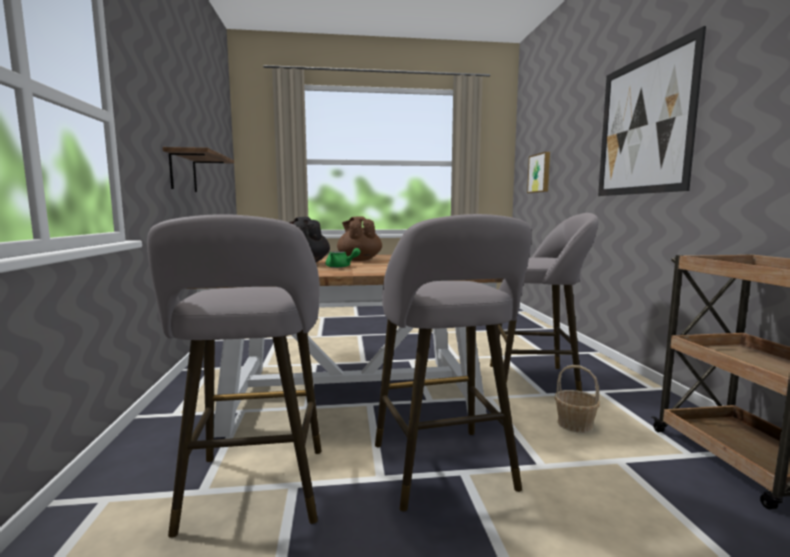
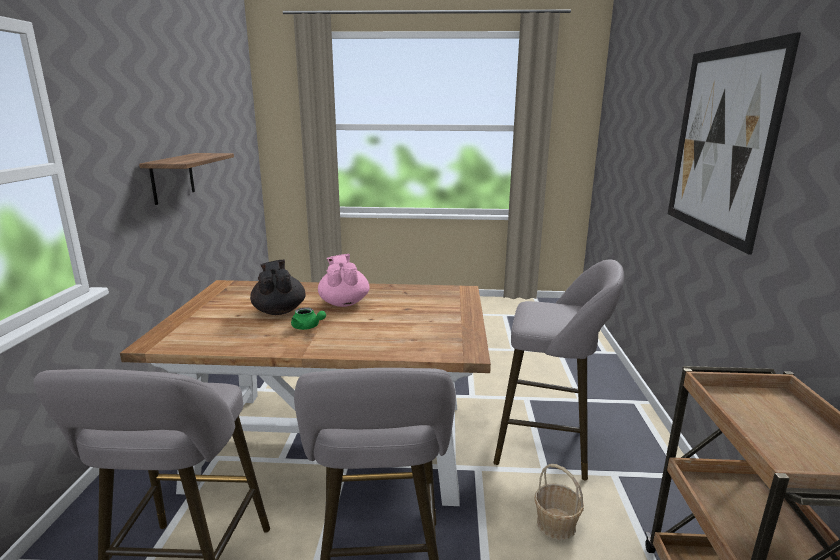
camera: 10 degrees right, 10 degrees up
(359, 260) = (344, 303): brown teapot -> pink teapot
(540, 173) = (620, 154): picture -> none

